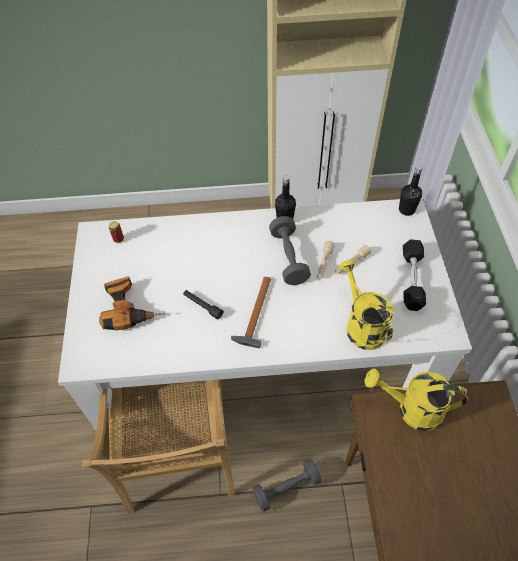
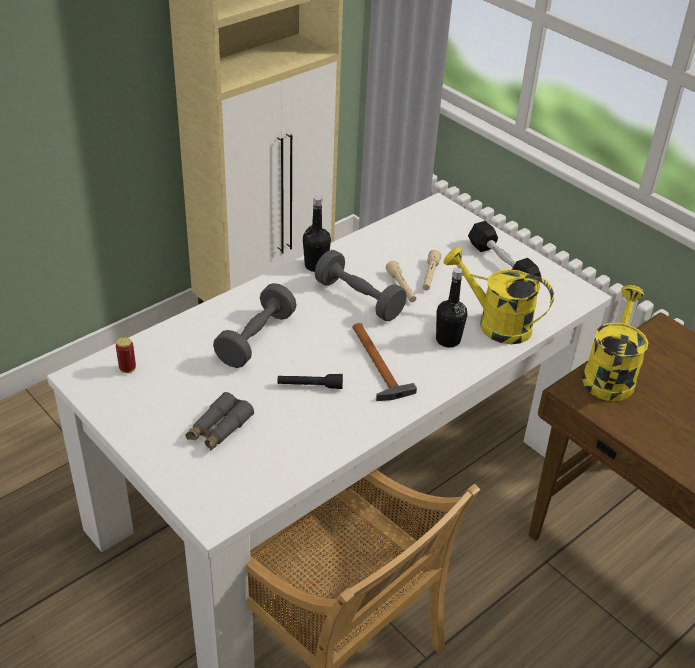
camera: 40 degrees left, 15 degrees down
(129, 307) = (219, 429): power drill -> grey binoculars
(286, 488) = (493, 602): grey dumbbell -> grey dumbbell (256, 339)
(406, 210) = (435, 208): black bottle -> black bottle (448, 340)
(411, 409) = (609, 374): yellow watering can -> yellow watering can turned 135 degrees clockwise

